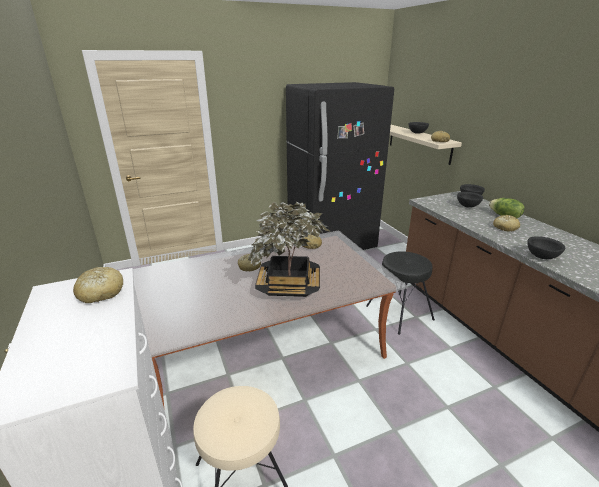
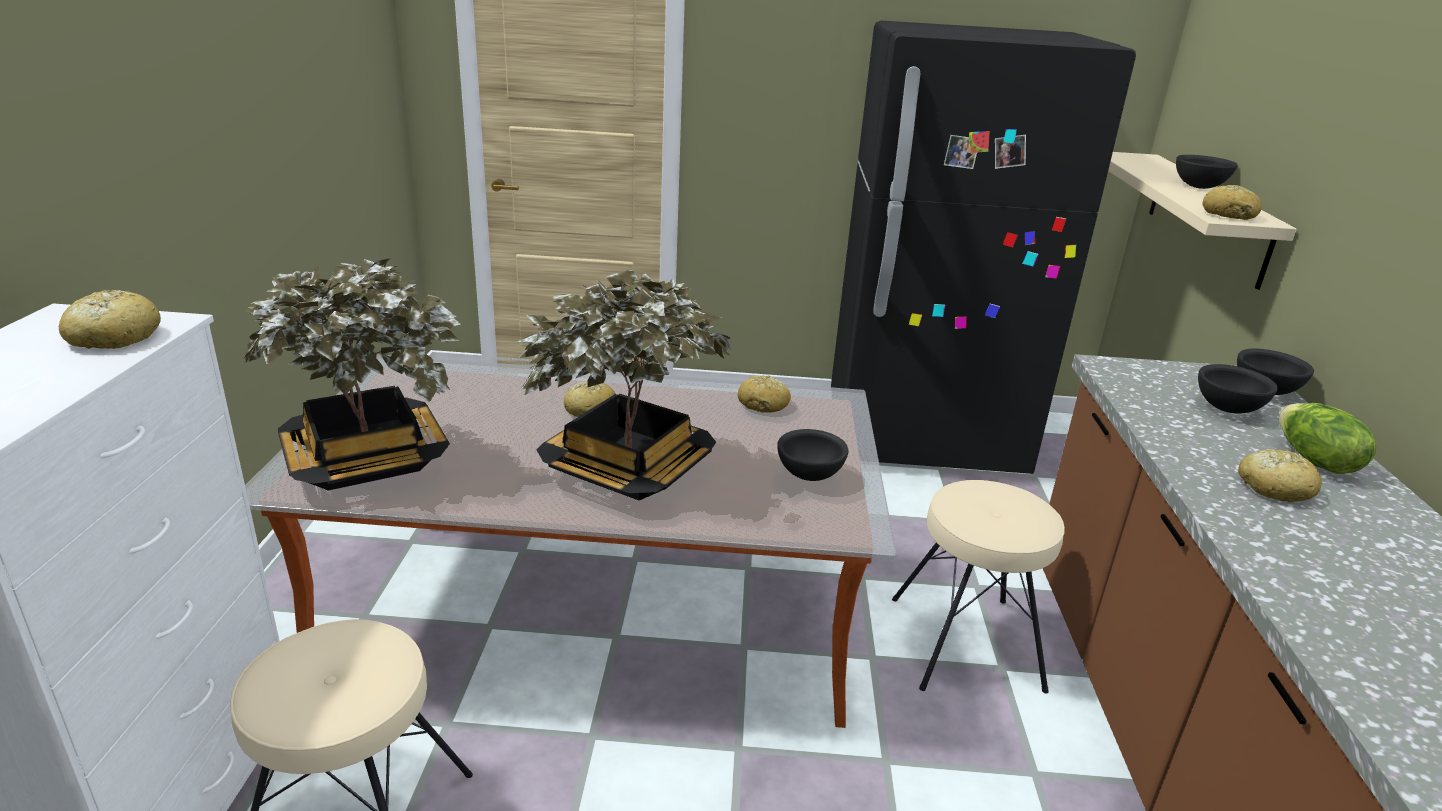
camera: 25 degrees right, 0 degrees up
(175, 318) = (367, 459): none -> potted plant
(399, 312) = (967, 642): black stool -> beige stool
(541, 257) = (1290, 589): black bowl -> black bowl (808, 475)

